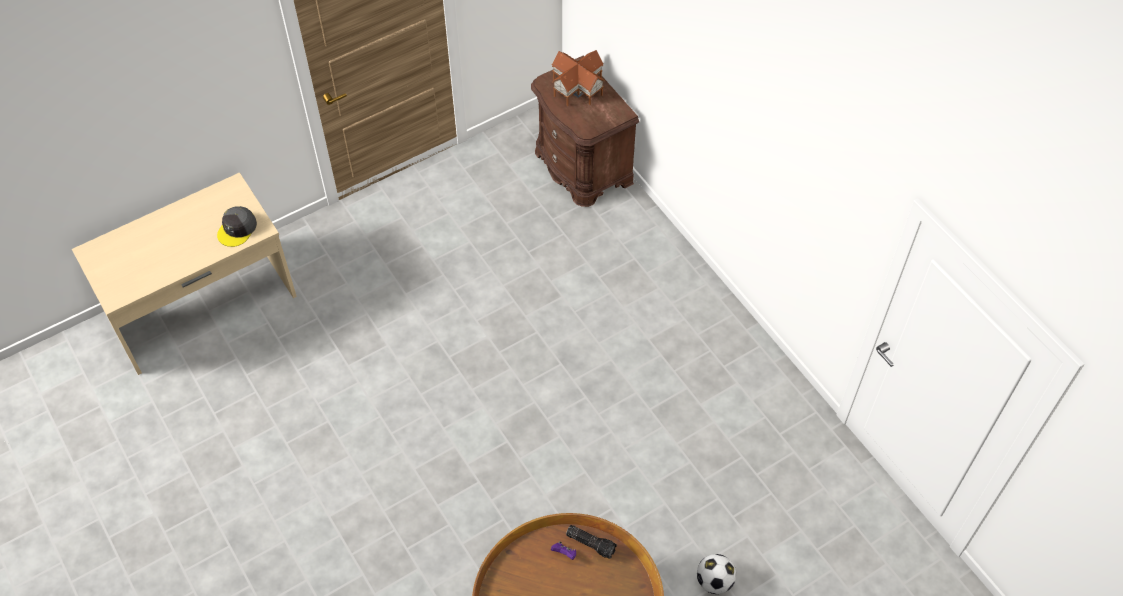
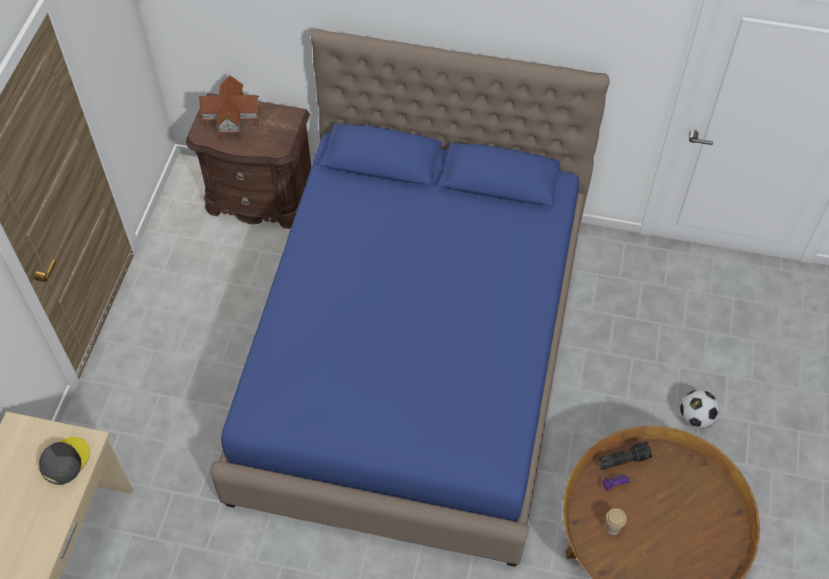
camera: 45 degrees left, 0 degrees up
(237, 229) = (65, 461): grey cap -> grey cap turned 135 degrees counterclockwise
(529, 579) = (612, 527): none -> cup
(563, 362) = (415, 355): none -> blue bed

